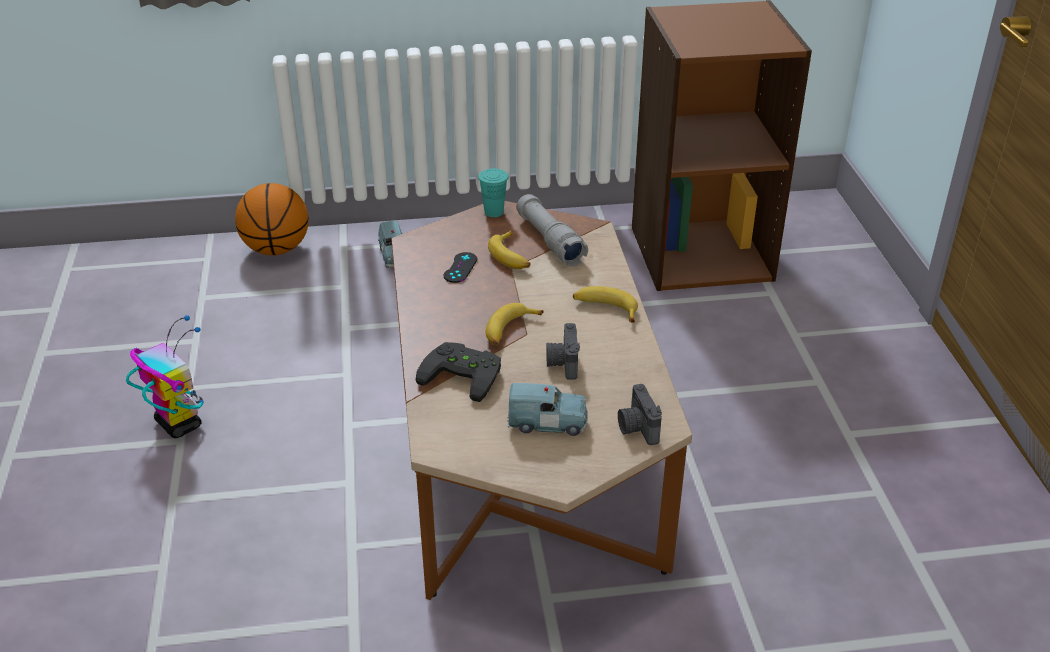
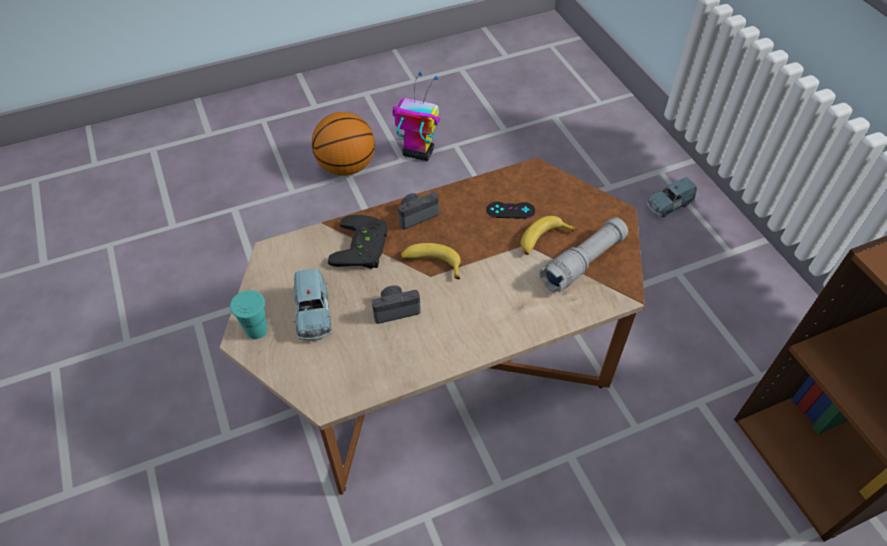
camera: 75 degrees right, 15 degrees up
(178, 424) = (417, 153): toy robot -> toy robot turned 105 degrees counterclockwise
(277, 249) = (634, 134): basketball -> basketball (347, 167)
(493, 212) = (611, 212): turquoise cup -> turquoise cup (256, 330)
(605, 308) = (488, 326): banana -> none
(637, 428) = (318, 380): camera -> camera (416, 215)

